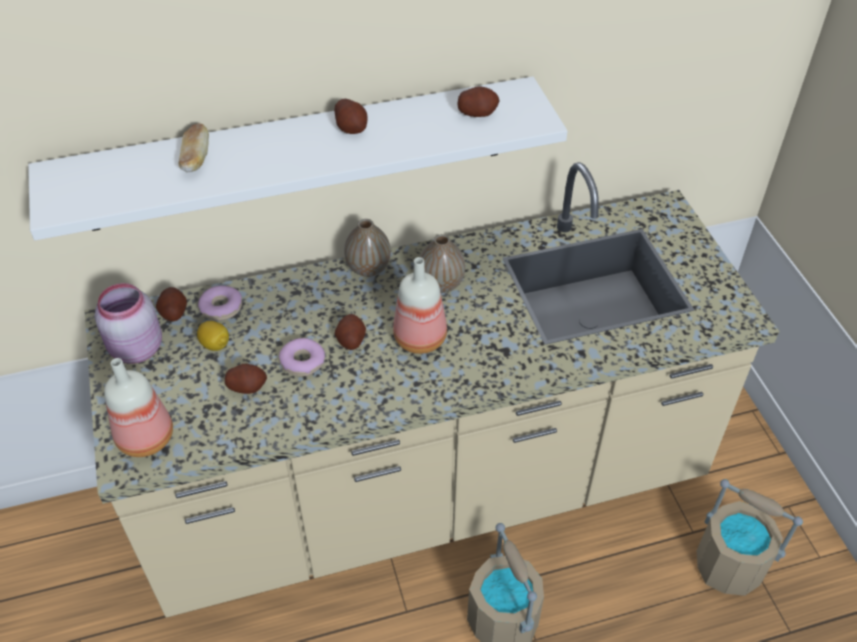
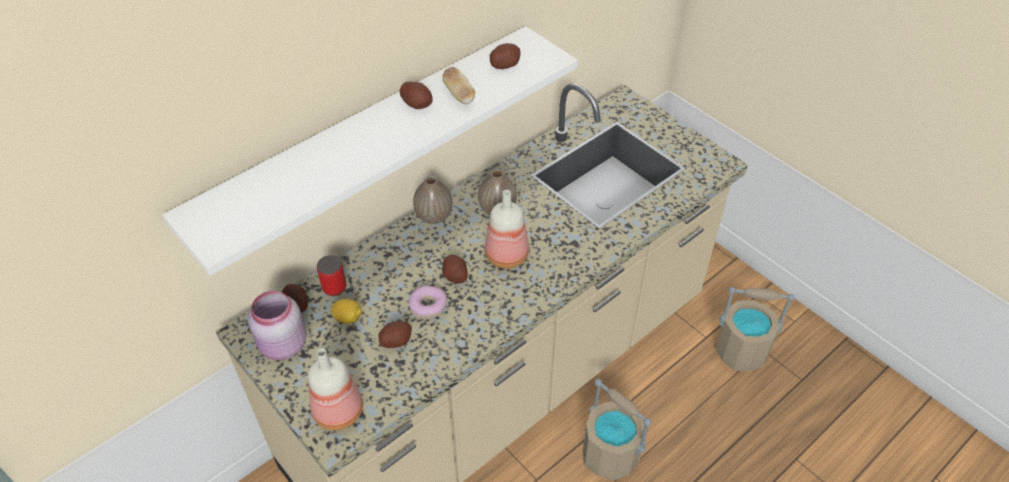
camera: 25 degrees left, 0 degrees up
(195, 159) = (308, 166): bread -> bread (459, 95)
(221, 308) = (334, 287): donut -> can

